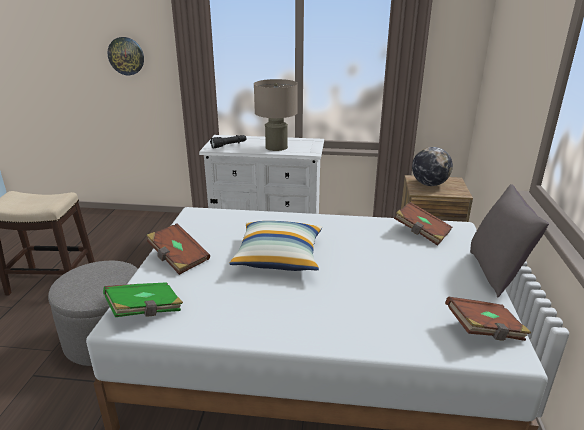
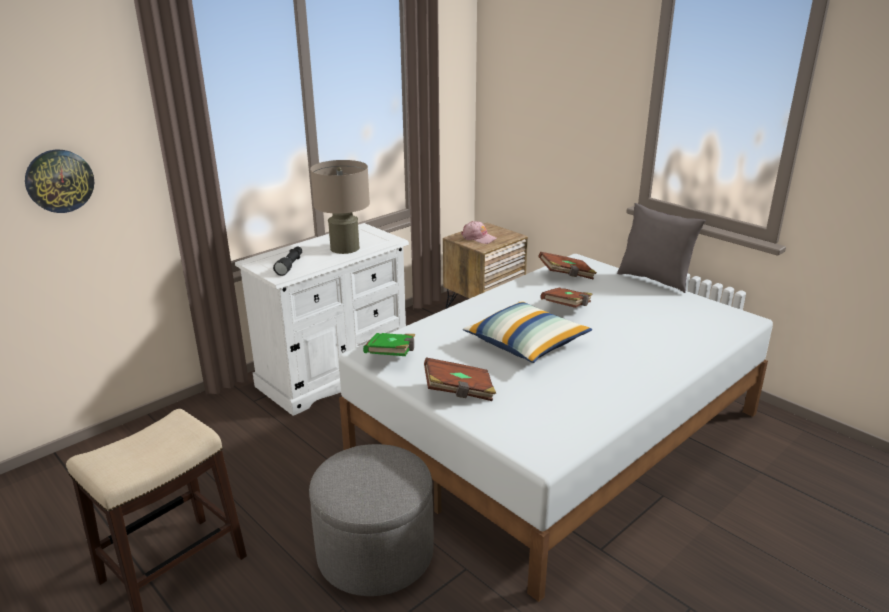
camera: 50 degrees left, 0 degrees up
(145, 311) = (538, 437): green book -> green book (392, 356)
(429, 184) = (478, 238): globe -> pink cap
(484, 331) = (715, 315): brown book -> brown book (567, 308)

